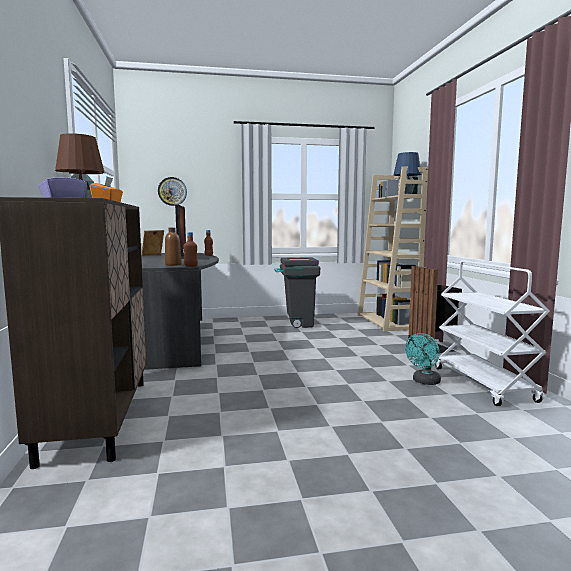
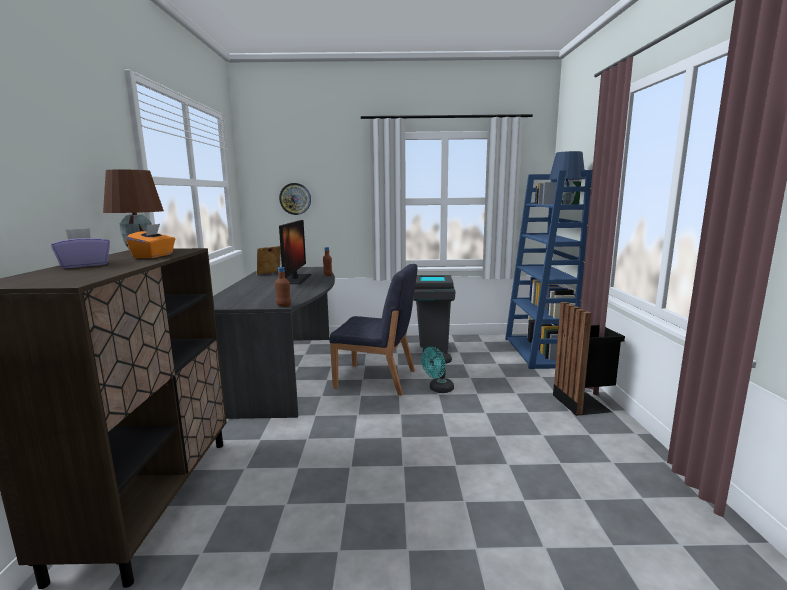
camera: 10 degrees right, 5 degrees up
(173, 264) = (267, 301): brown bottle -> none
(259, 342) = (376, 379): none -> blue chair
(388, 322) = (538, 352): beige bookcase -> blue bookcase
(424, 382) = (555, 471): turquoise fan -> turquoise fan (438, 389)
(484, 384) = (637, 483): white cart -> none

